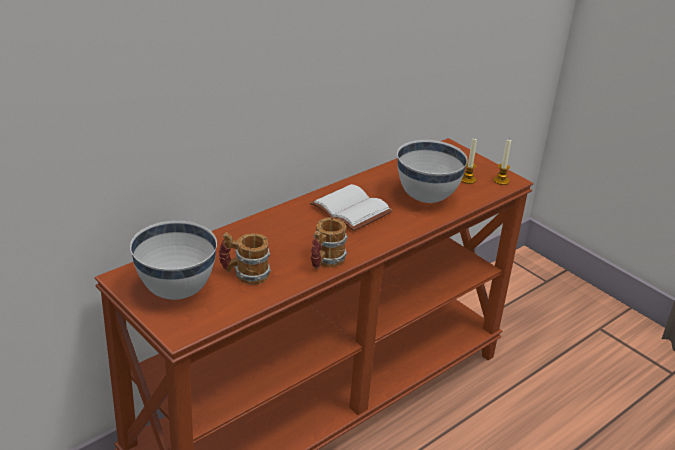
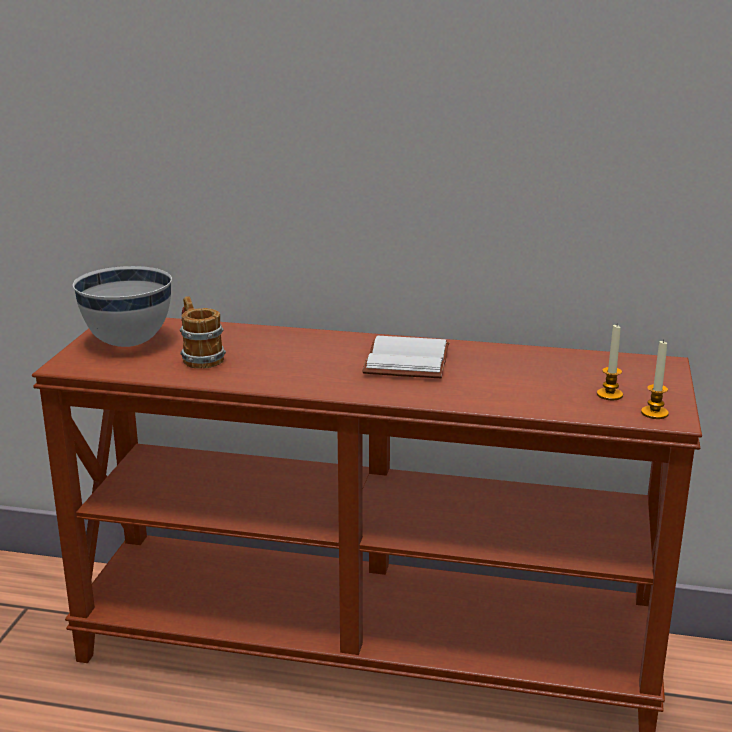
camera: 55 degrees right, 10 degrees down
(325, 261) = (281, 381): mug -> none
(426, 198) = (512, 387): white bowl -> none

